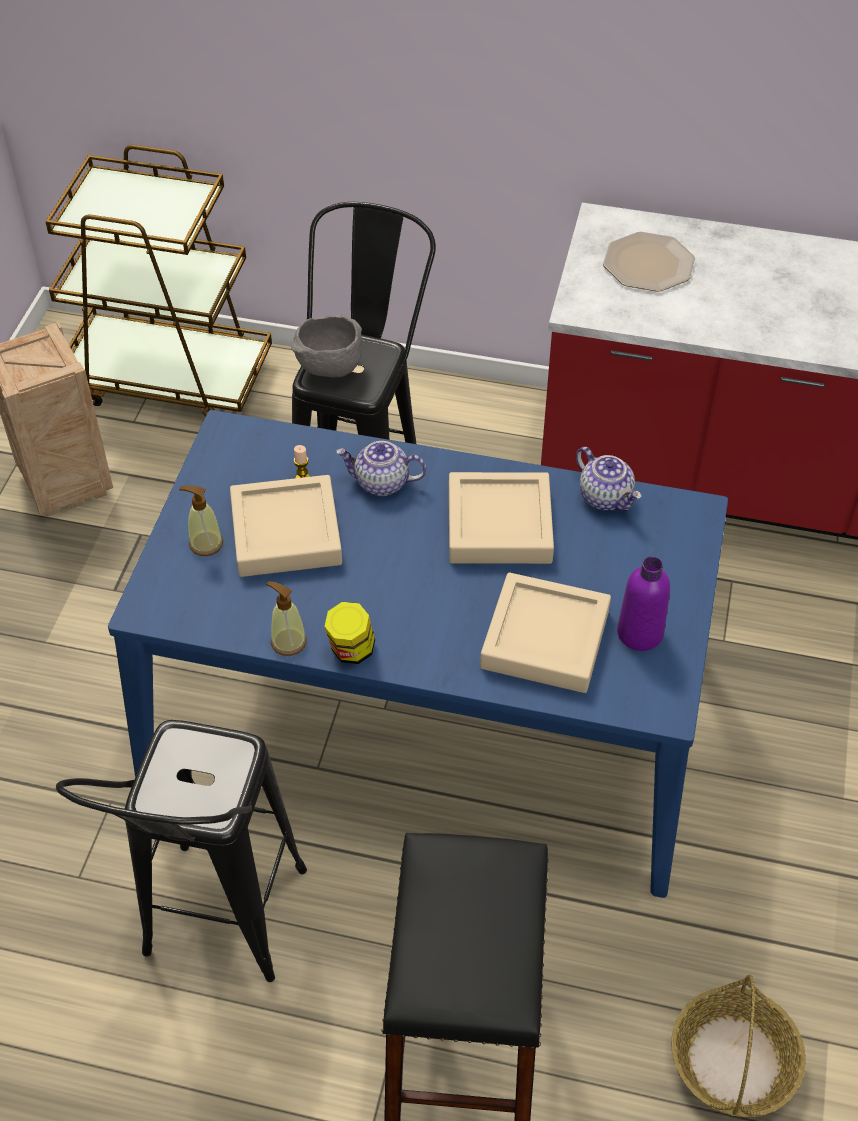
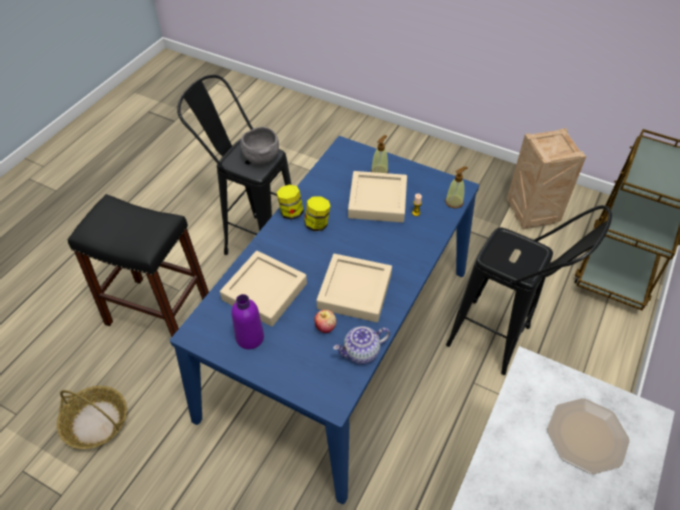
camera: 105 degrees right, 0 degrees up
(288, 642) = (306, 191): soap dispenser -> soap dispenser (454, 202)
(329, 369) = (512, 244): grey bowl -> grey bowl (261, 157)
(369, 605) = (317, 224): none -> jar
(381, 483) = (403, 245): teapot -> none
(581, 546) = (325, 327): none -> apple

